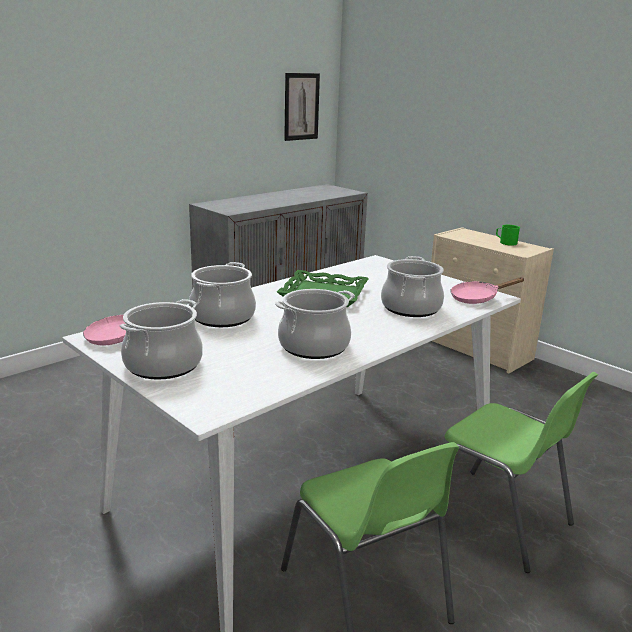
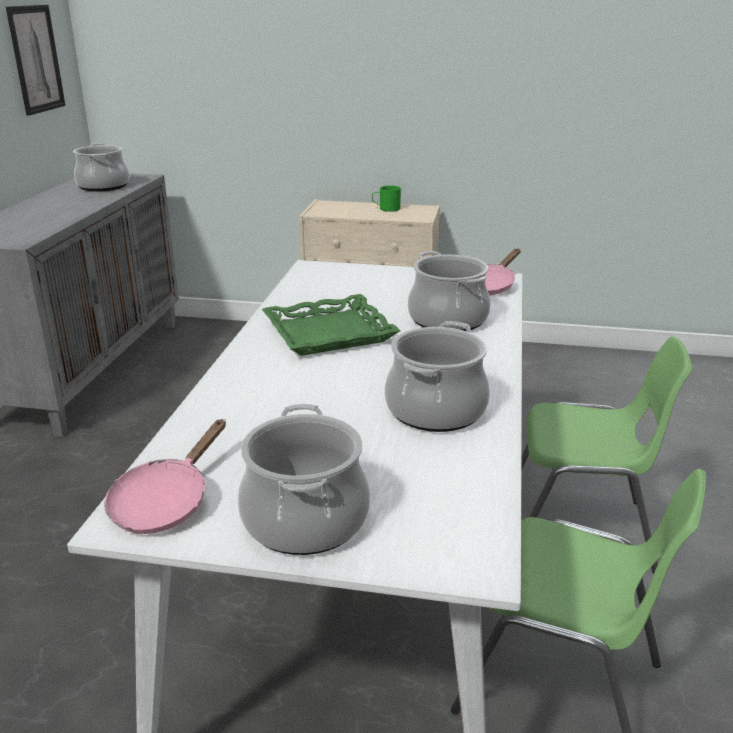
camera: 35 degrees left, 5 degrees up
(223, 317) = (261, 411): cooking pot -> cooking pot (104, 186)

